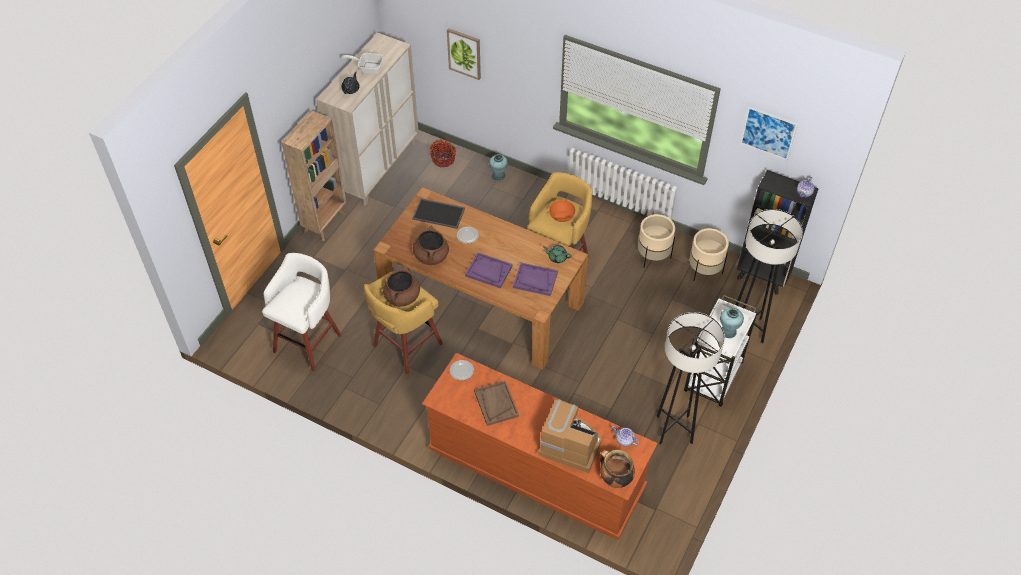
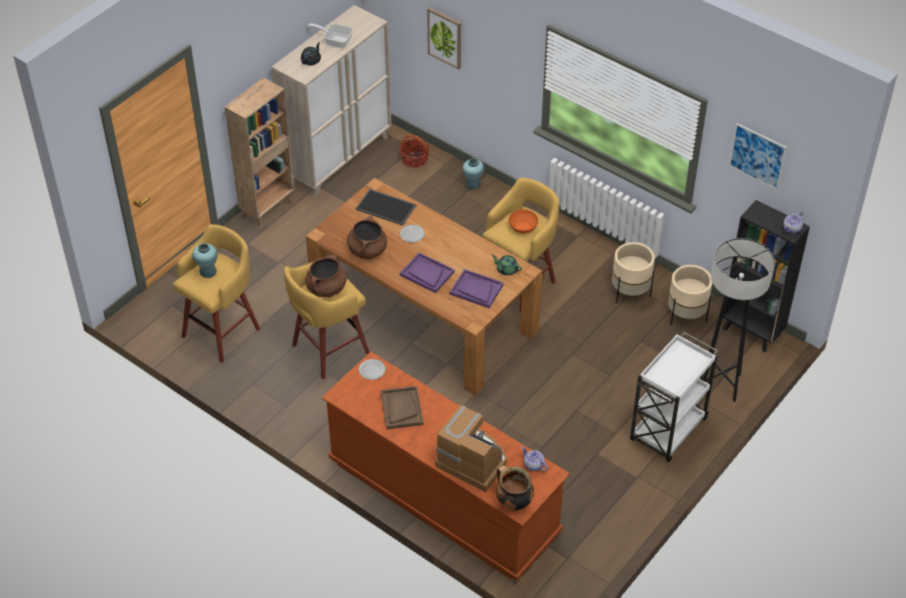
camera: 10 degrees right, 5 degrees down
(309, 342) = (223, 331): white stool -> yellow stool
(674, 429) = (609, 478): grey floor lamp -> none
(728, 332) = (679, 371): turquoise vase -> turquoise vase (208, 272)

